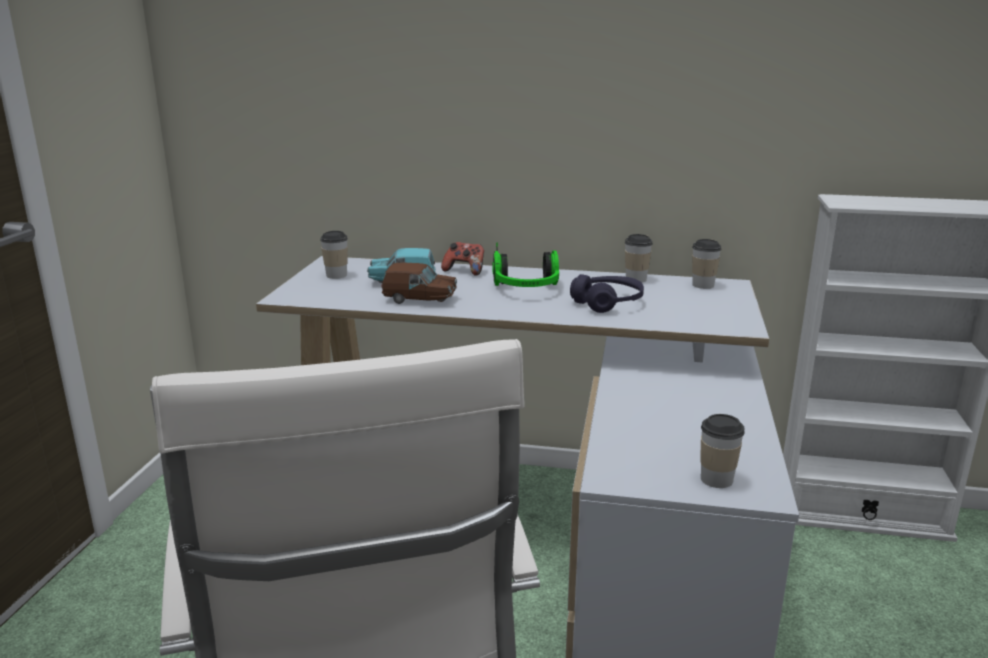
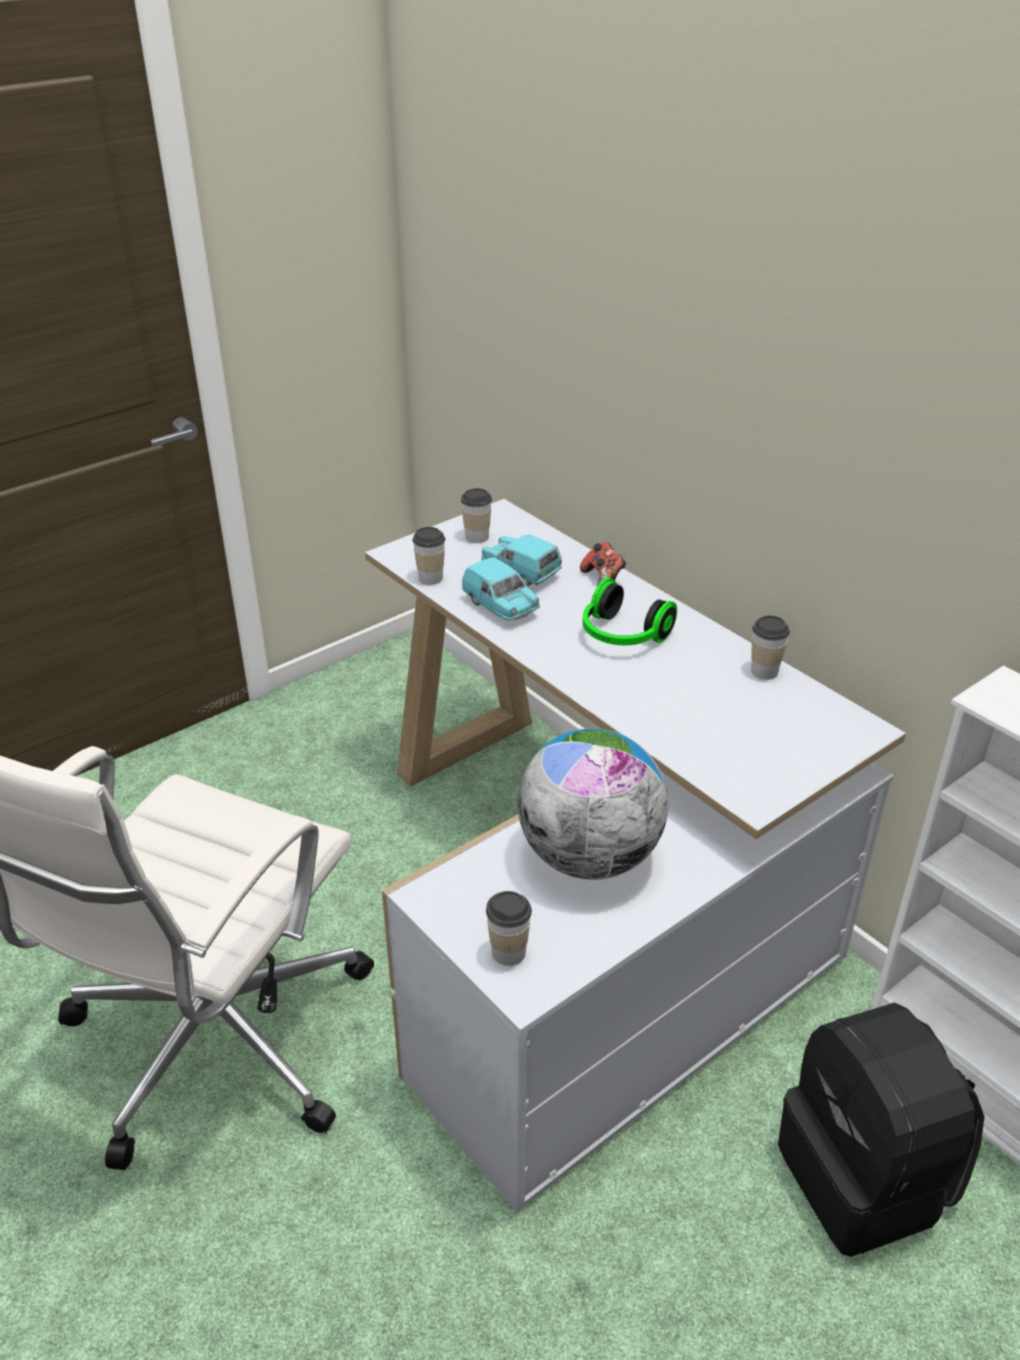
camera: 40 degrees right, 15 degrees up
(420, 299) = (501, 607): brown toy car -> turquoise toy car
(607, 303) = (671, 694): purple headphones -> none
(669, 411) = (589, 856): none -> globe
(703, 285) = (827, 715): cup -> cup (430, 578)
(884, 591) = (866, 1179): none -> black backpack

